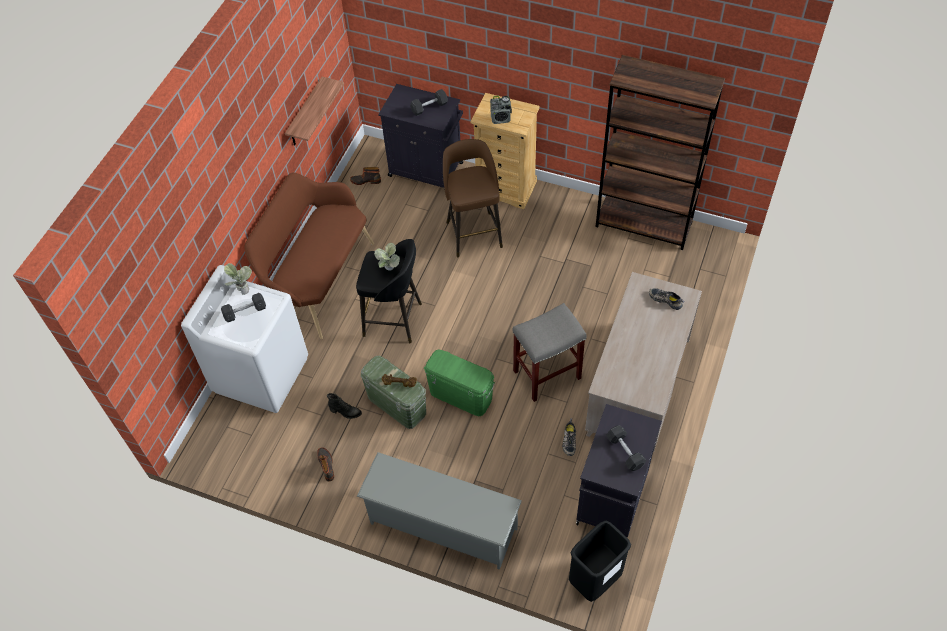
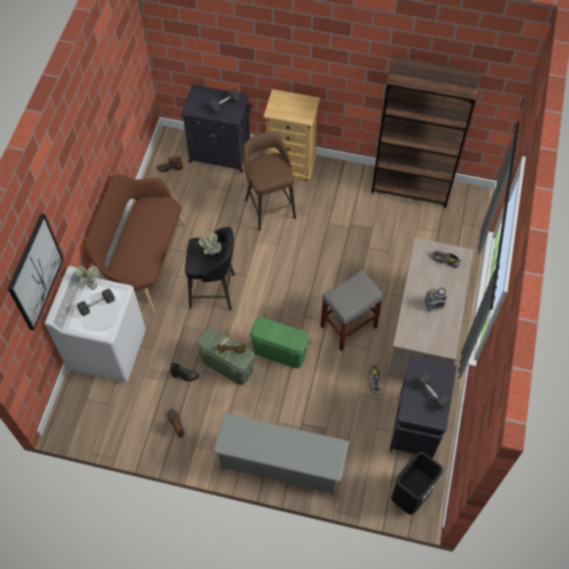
camera: 10 degrees left, 5 degrees up
(171, 260) = (35, 272): none -> picture
(305, 113) = (121, 122): shelf -> none
(501, 119) = (289, 112): radio -> radio (434, 305)

